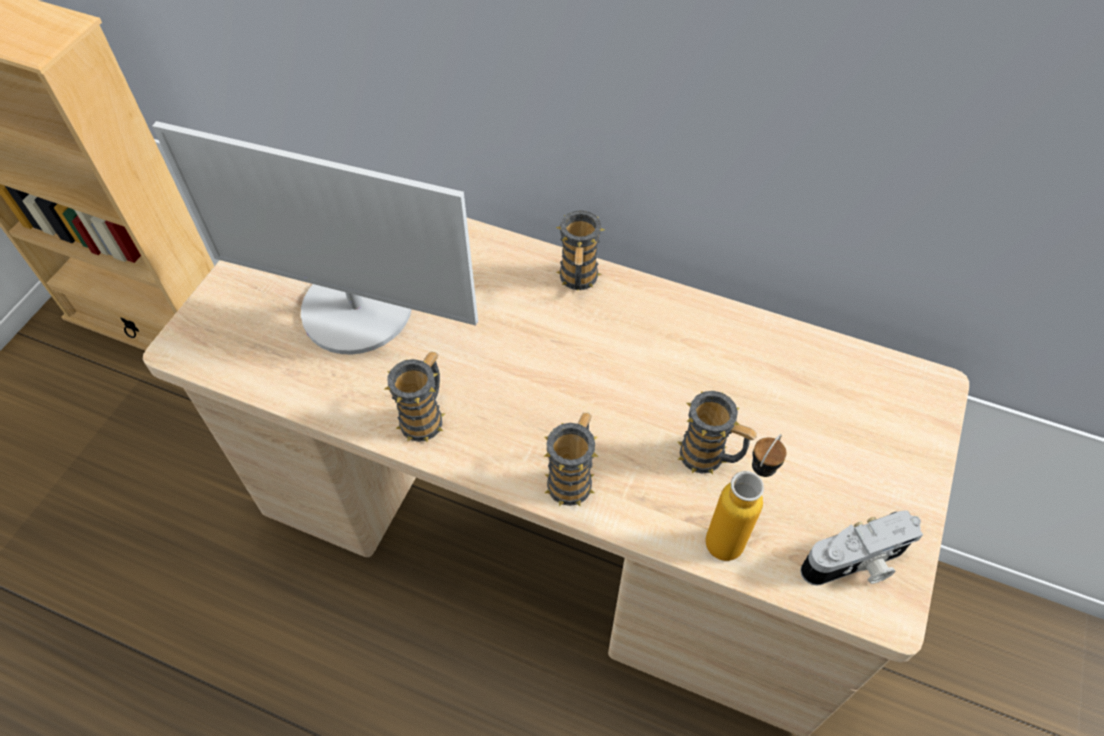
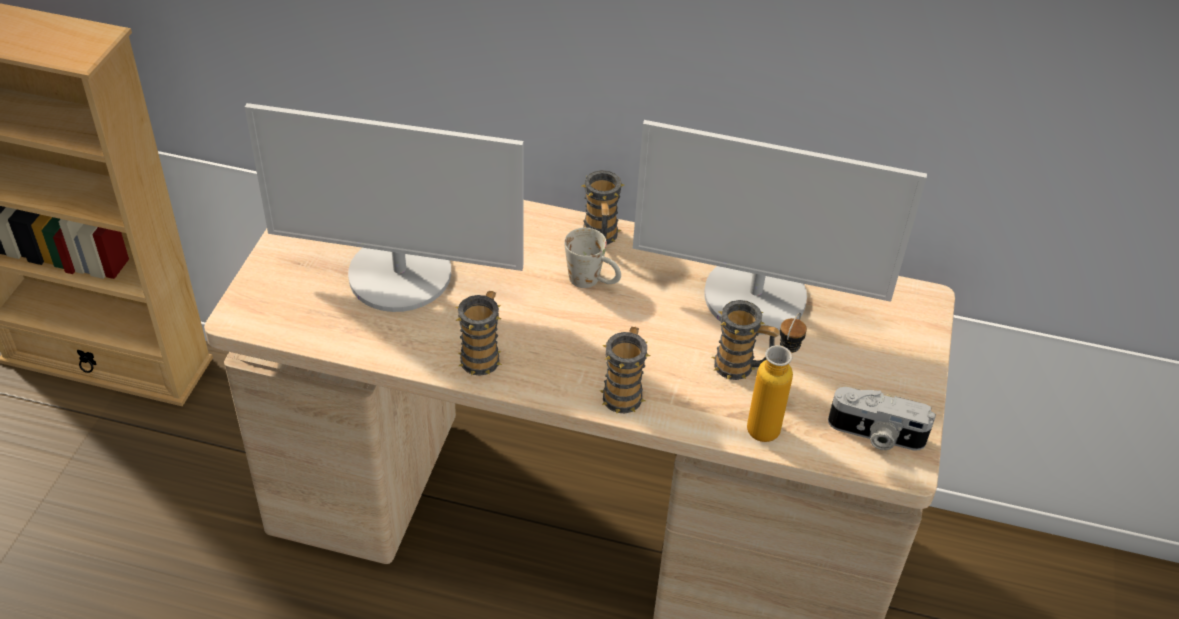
camera: 10 degrees left, 10 degrees down
(561, 334) = (593, 281): none -> white mug
(738, 368) = (755, 297): none -> monitor
(856, 564) = (875, 435): camera -> camera turned 45 degrees clockwise

